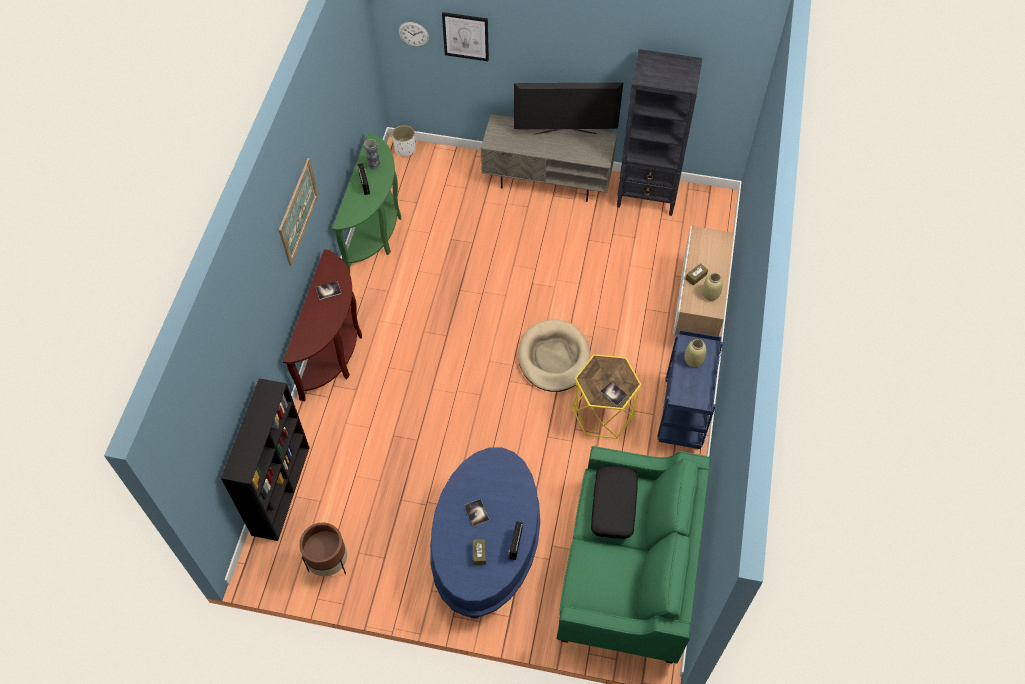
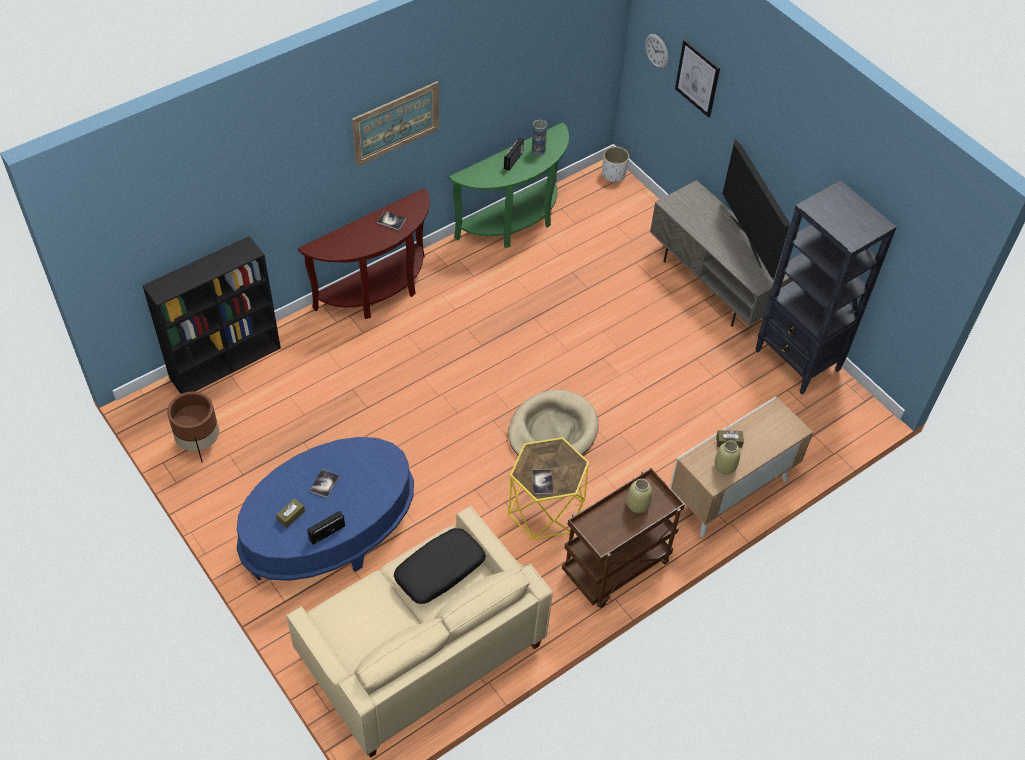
camera: 40 degrees right, 5 degrees down
(565, 135) = (746, 241): television -> television turned 150 degrees counterclockwise
(628, 569) = (421, 651): green sofa -> beige sofa
(683, 415) = (616, 569): blue cart -> brown cart

